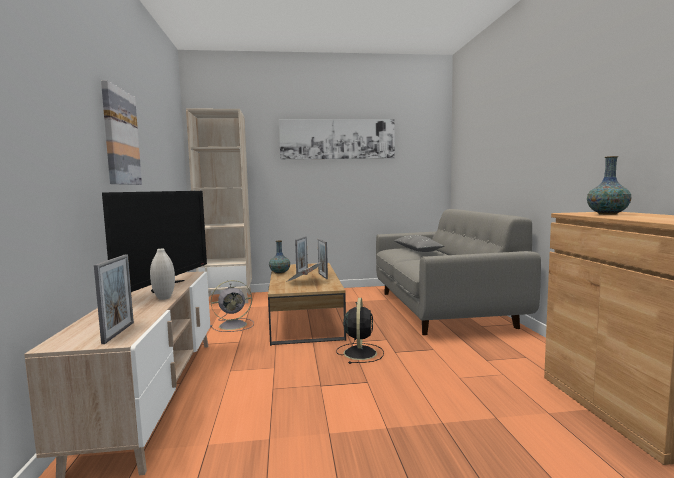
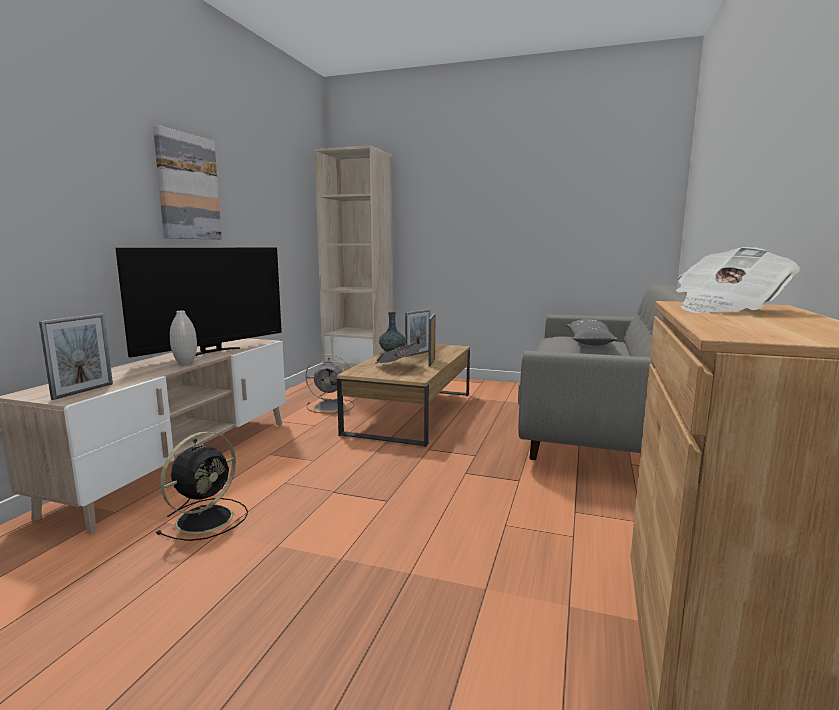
camera: 25 degrees right, 5 degrees up
(337, 139) = (508, 180): picture -> none
(360, 352) = (423, 464): black fan -> black fan (207, 518)
(607, 214) = (725, 309): vase -> newspaper

